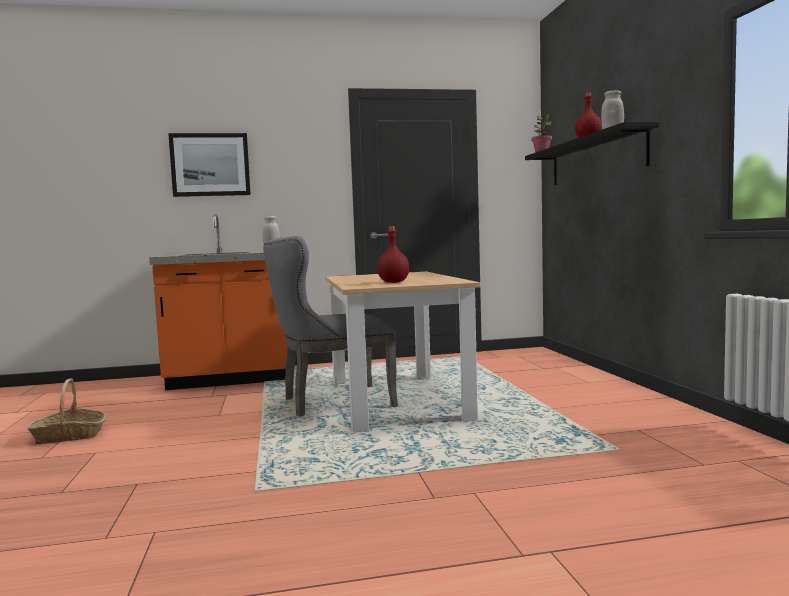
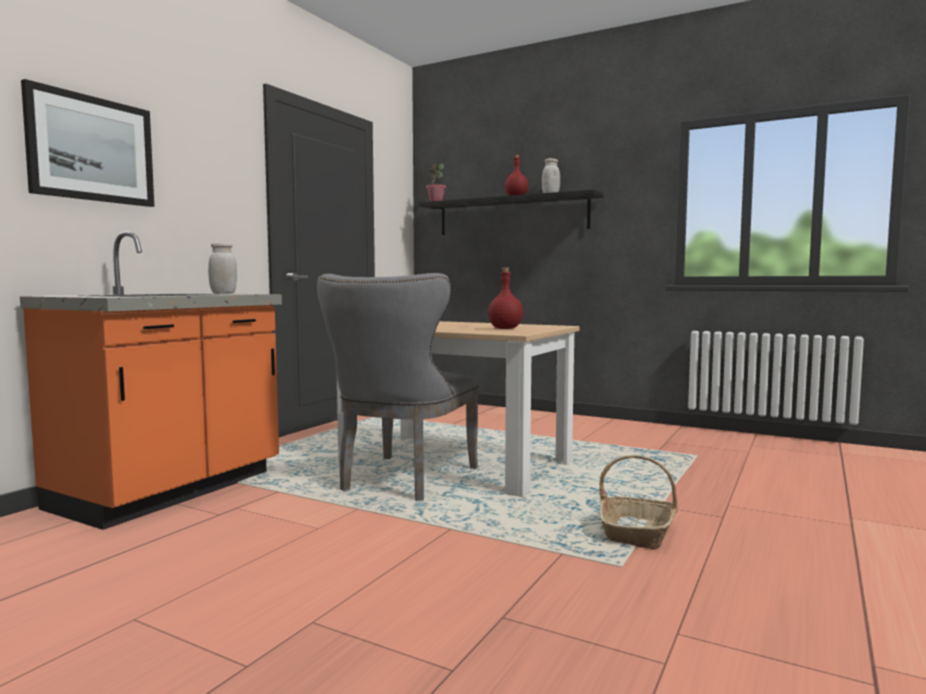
camera: 50 degrees left, 0 degrees up
(69, 436) = (175, 628): basket -> basket (638, 532)

